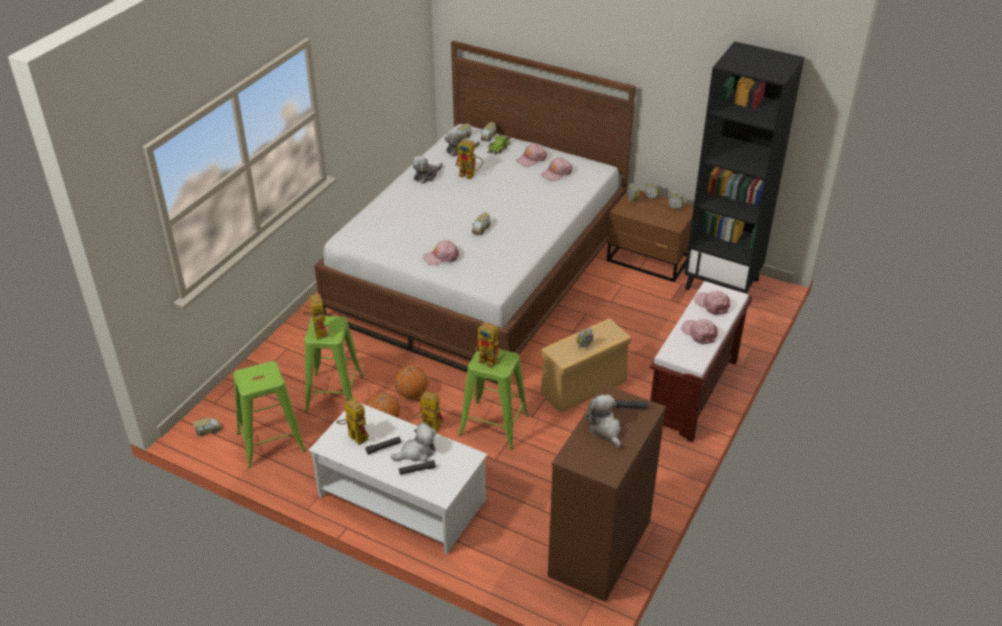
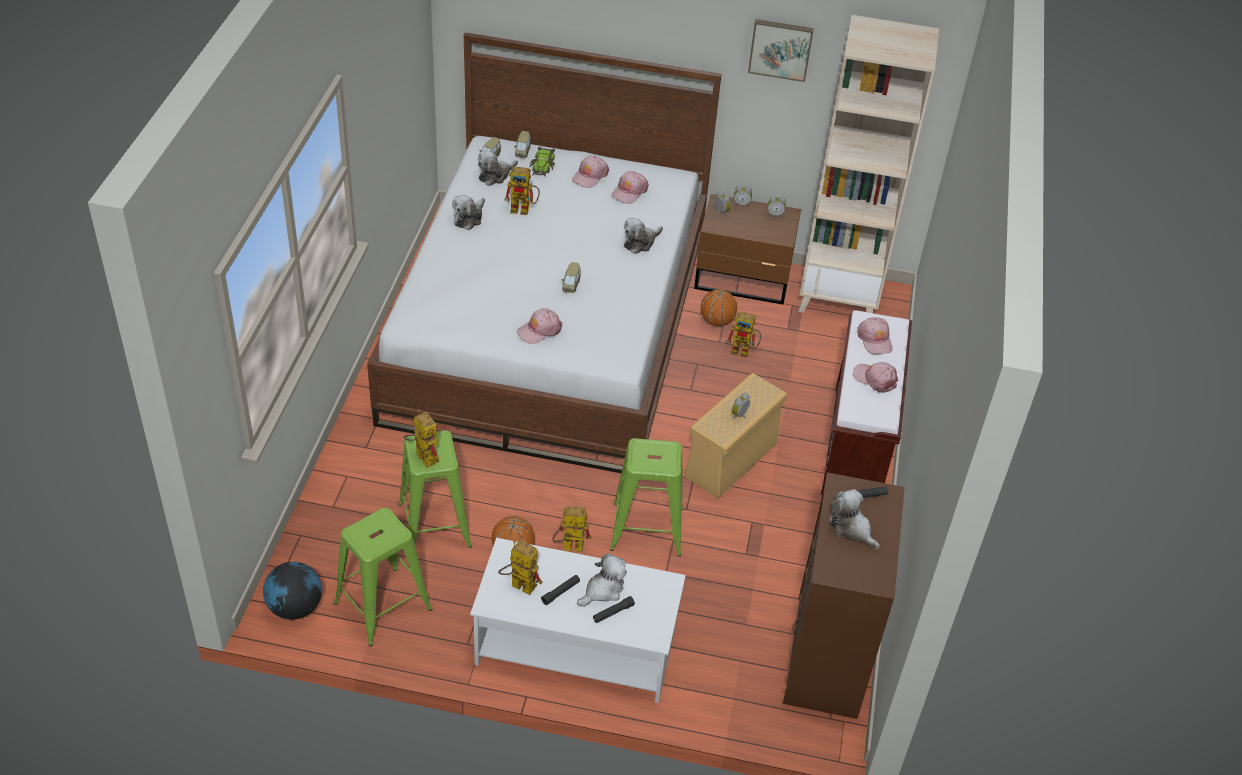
camera: 20 degrees left, 5 degrees up
(208, 431) = (295, 607): toy car -> globe
(412, 394) = (531, 508): basketball -> basketball (716, 321)
(492, 362) = (654, 458): toy robot -> toy robot (744, 351)
(548, 208) = (640, 242): none -> plush toy
(681, 68) = (780, 49): none -> picture
(712, 304) = (875, 339): pink cap -> pink cap turned 135 degrees counterclockwise
(722, 284) = (838, 298): black bookcase -> beige bookcase

